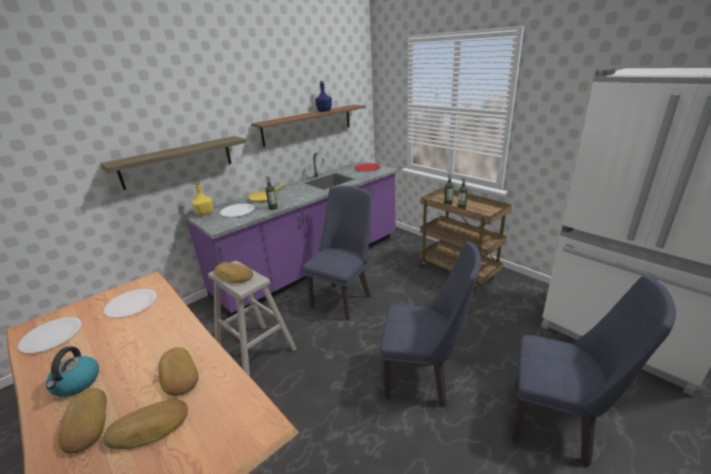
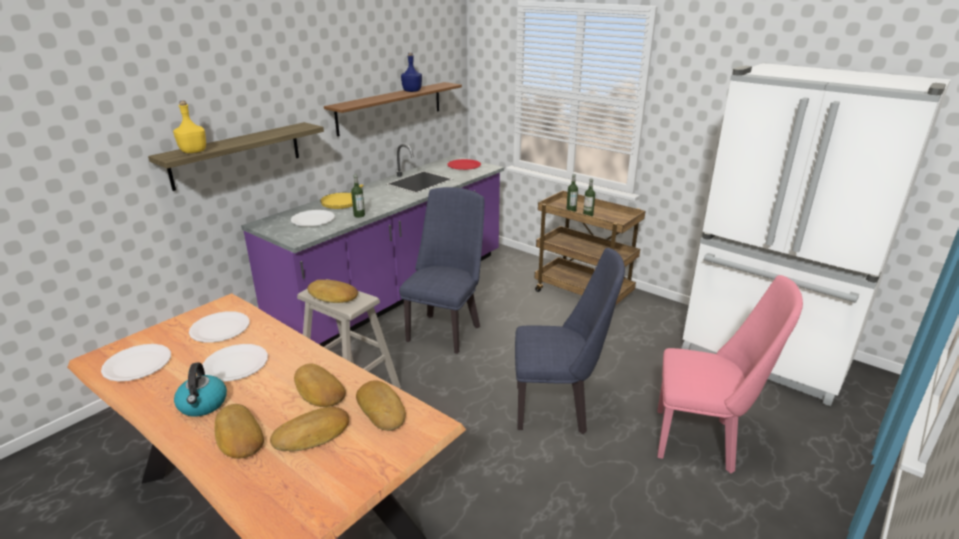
camera: 10 degrees left, 0 degrees up
(125, 341) = (235, 364): none -> white plate
(204, 214) = (269, 223): yellow bottle -> yellow bottle (193, 151)
(225, 402) = (382, 409): none -> bread
(558, 424) = (702, 440): blue chair -> pink chair

